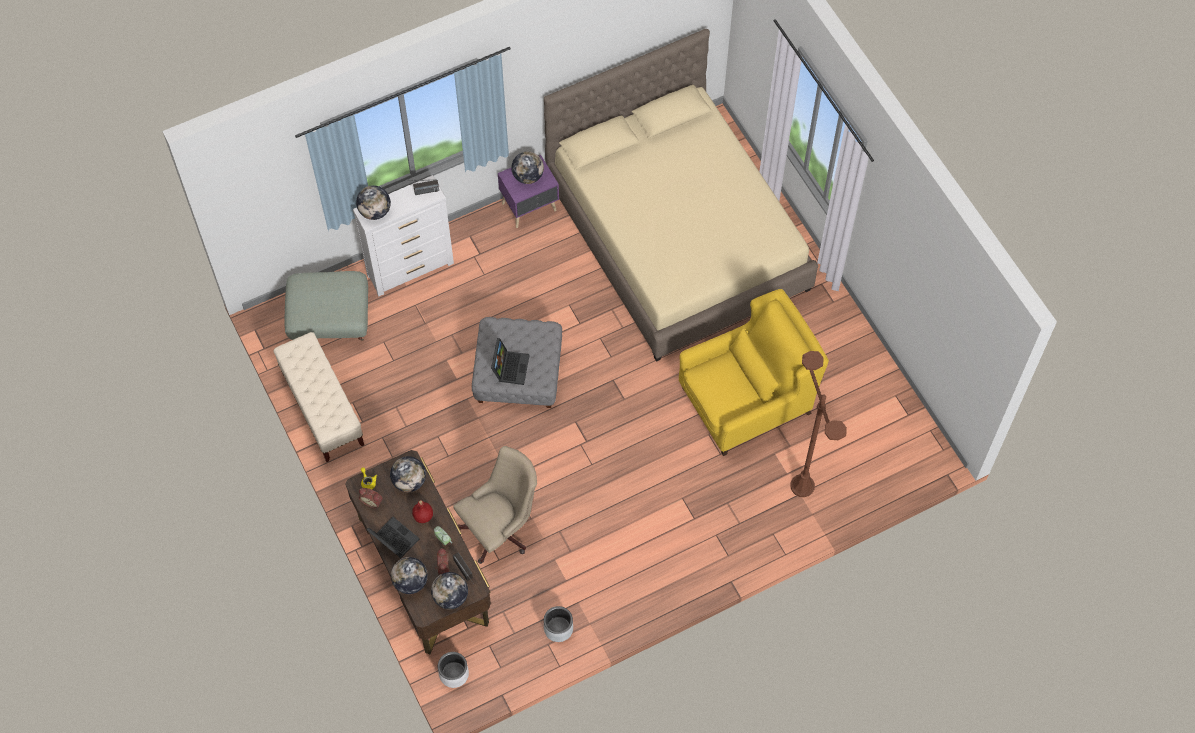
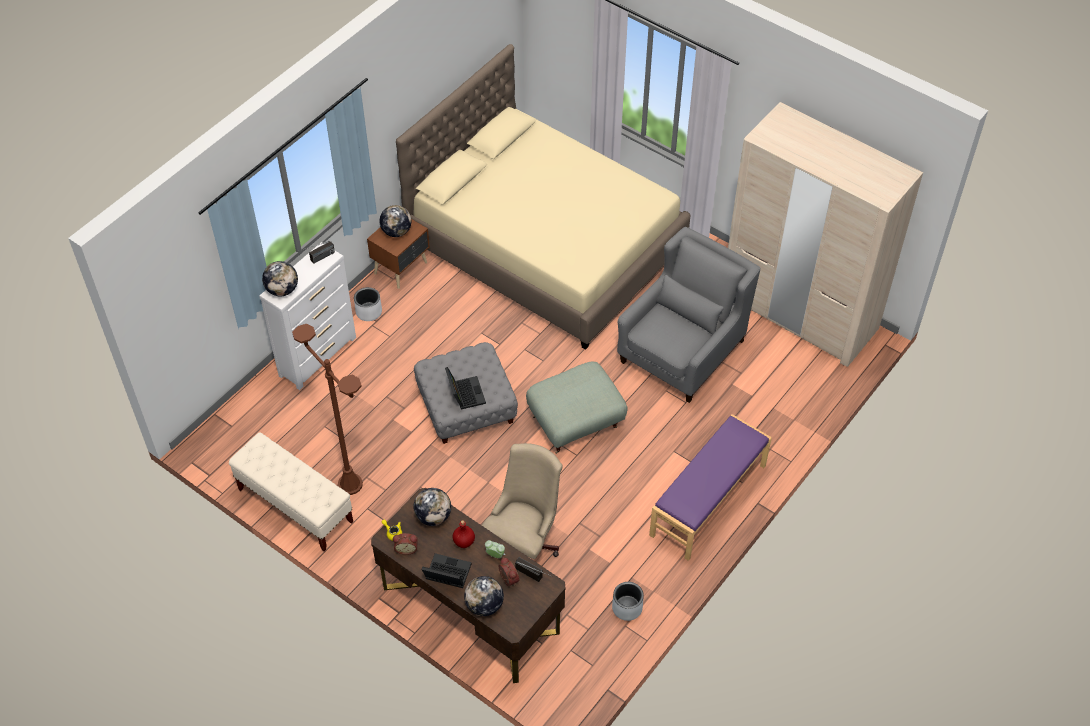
camera: 25 degrees left, 10 degrees down
(330, 322) = (263, 428): grey ottoman -> grey ottoman (575, 423)
(450, 597) = (531, 603): globe -> none
(453, 674) = (551, 690): white planter -> white planter (368, 312)
(530, 207) = (402, 268): purple nightstand -> brown nightstand
(687, 560) = (709, 500): none -> purple bench
(746, 401) = (682, 352): yellow armchair -> grey armchair
(802, 485) = (771, 400): brown floor lamp -> brown floor lamp (350, 484)
(882, 406) = (799, 312): none -> beige wardrobe

